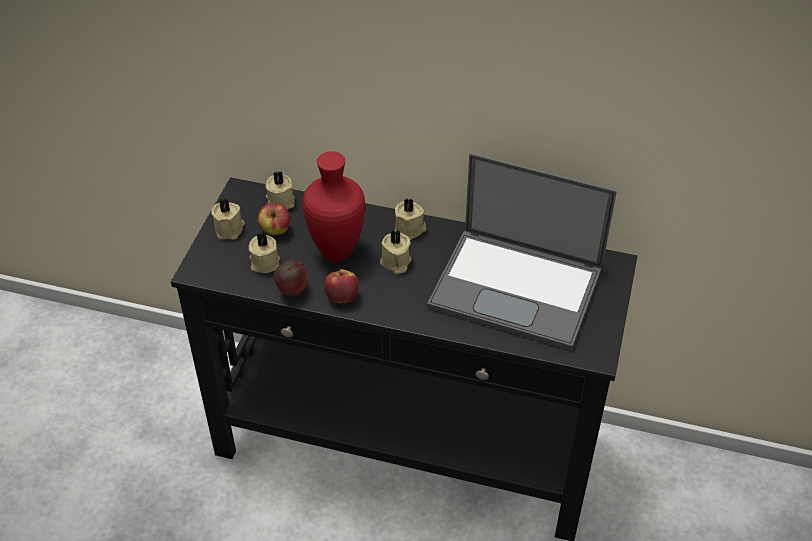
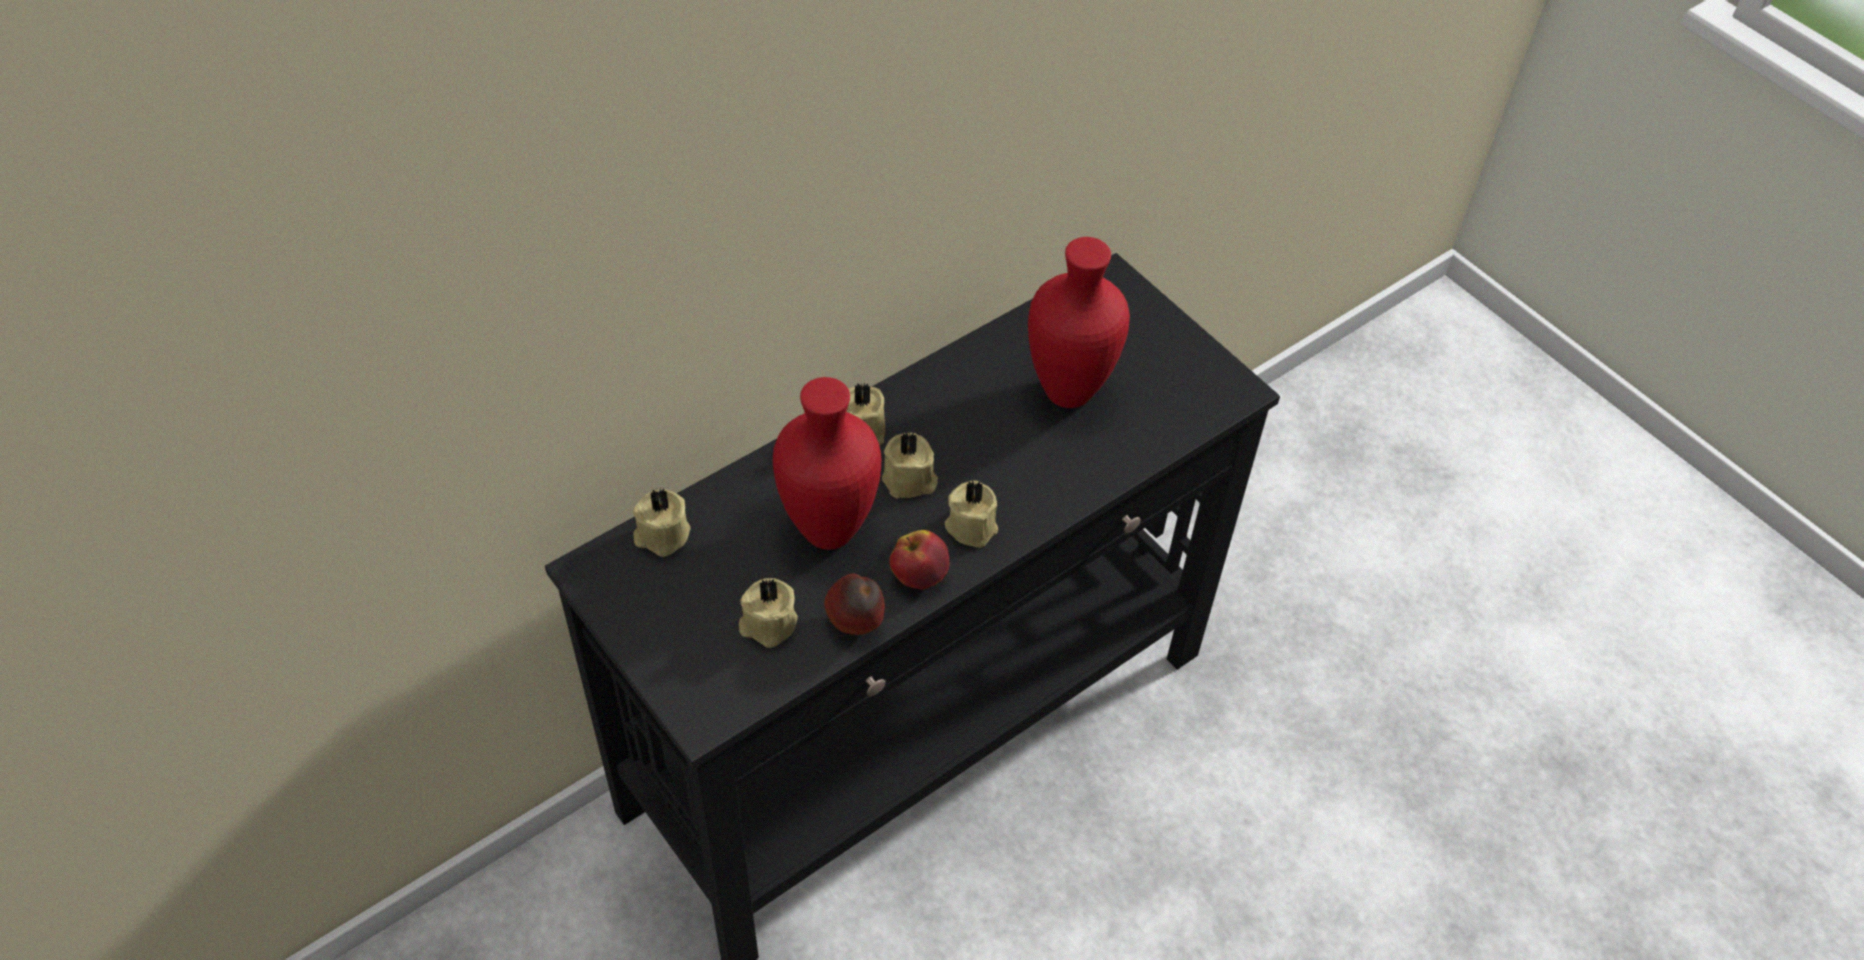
camera: 55 degrees left, 5 degrees up
(230, 229) = (658, 627): beige candle -> beige candle (971, 525)
(275, 230) = (716, 575): apple -> none
(518, 288) = (1069, 390): laptop -> red vase

